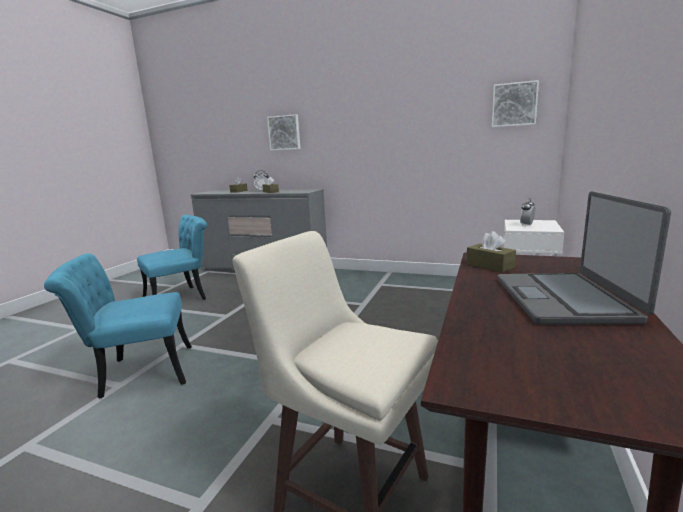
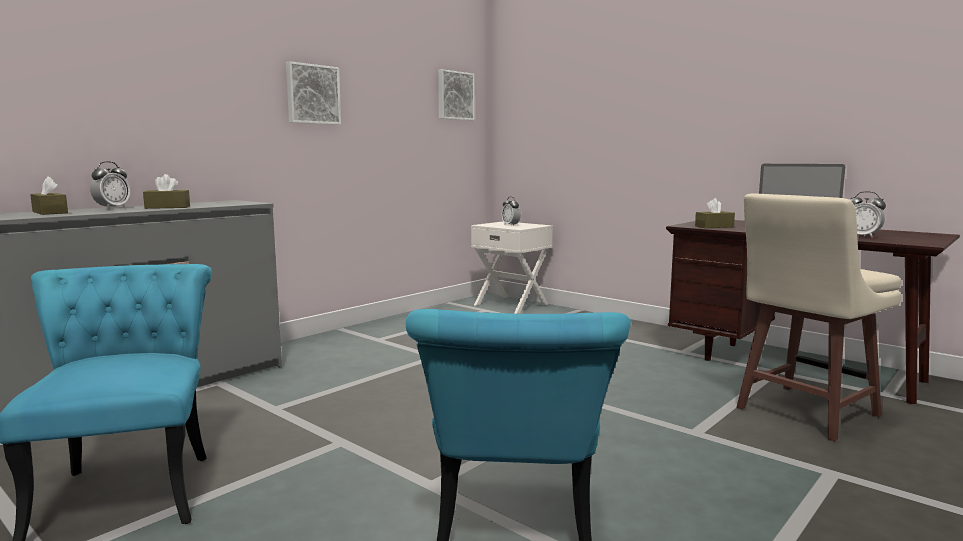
camera: 70 degrees left, 5 degrees down
(284, 133) = (142, 84): picture -> picture (312, 94)
(506, 339) = (862, 236): none -> alarm clock

